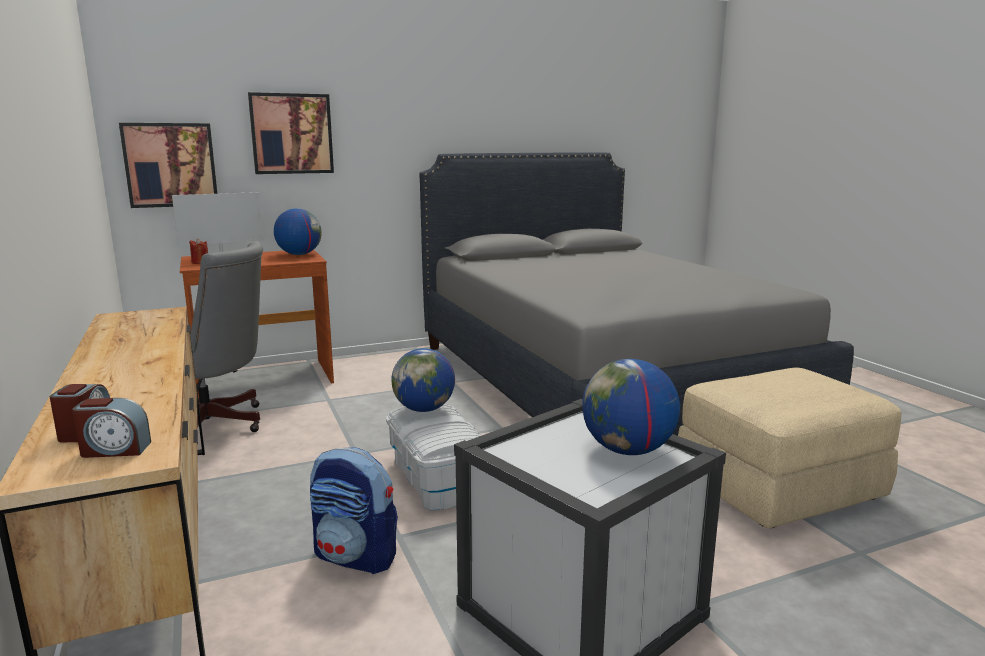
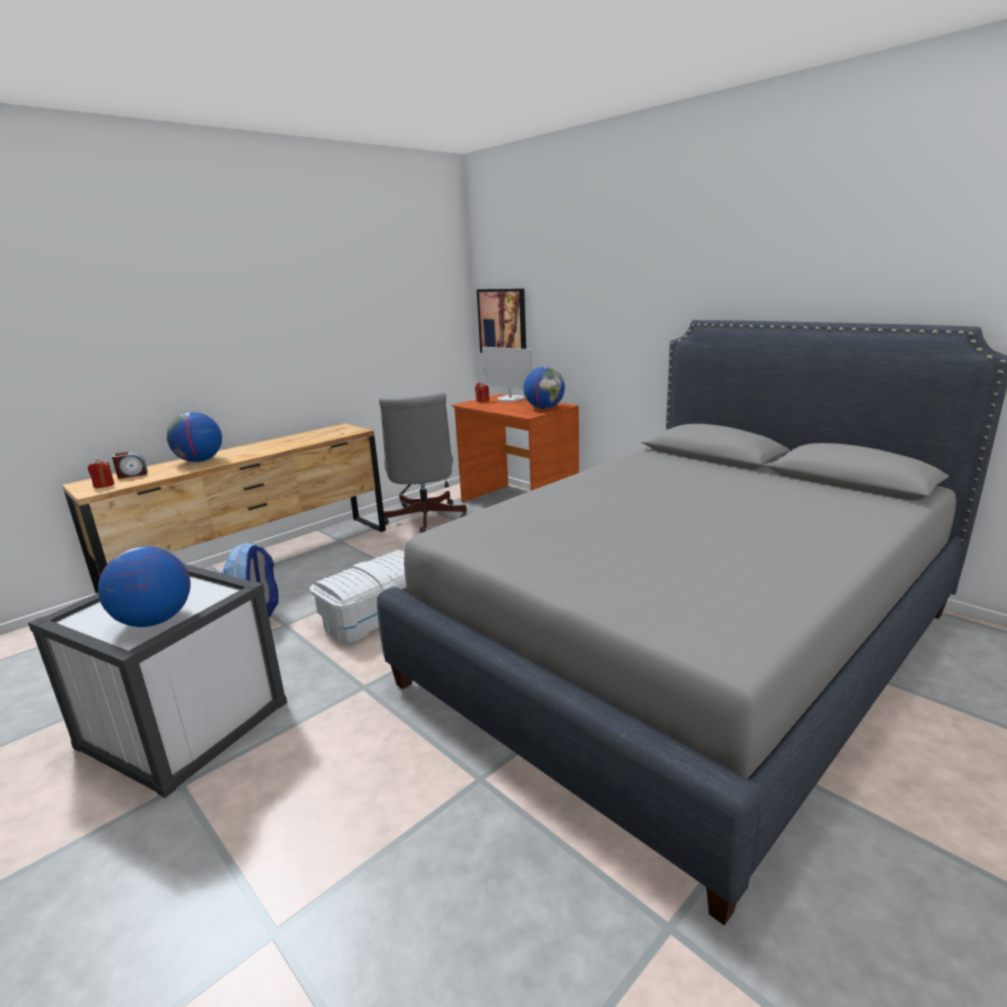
camera: 70 degrees right, 5 degrees up
(115, 450) = (104, 485): alarm clock -> red candle
(291, 134) = (574, 296): picture -> none
(424, 409) = (392, 559): globe -> globe (200, 461)
(778, 485) = (439, 843): beige ottoman -> none

